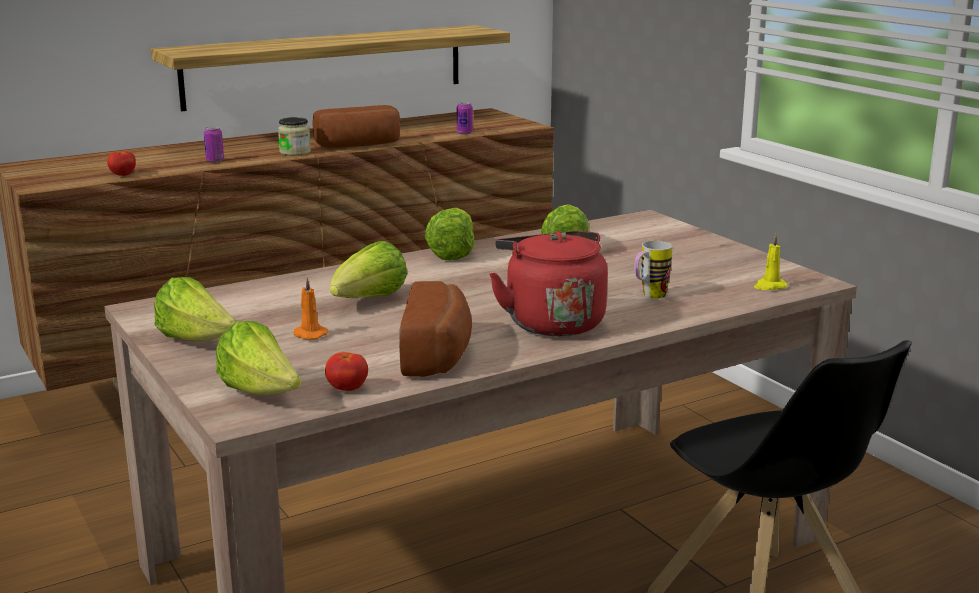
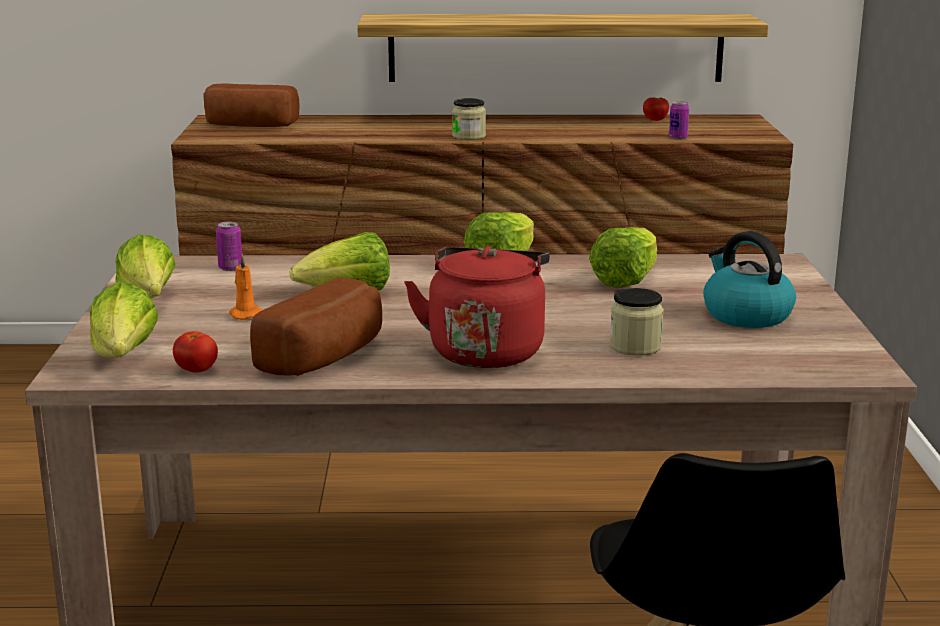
camera: 30 degrees right, 0 degrees up
(123, 175) = (280, 138): tomato -> tomato (655, 120)
(215, 161) = (381, 135): can -> can (230, 268)
(360, 145) = (544, 137): bread -> bread (249, 126)
(649, 296) = (635, 346): mug -> jar
(684, 259) = (745, 315): none -> kettle
(769, 286) = (798, 364): yellow candle -> none

